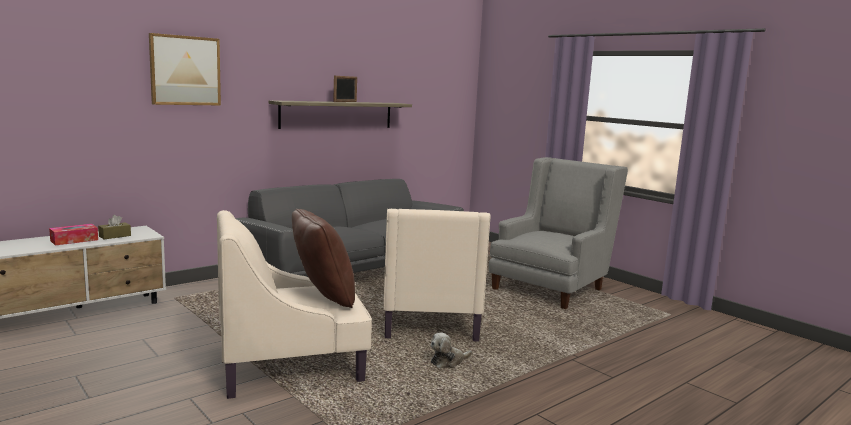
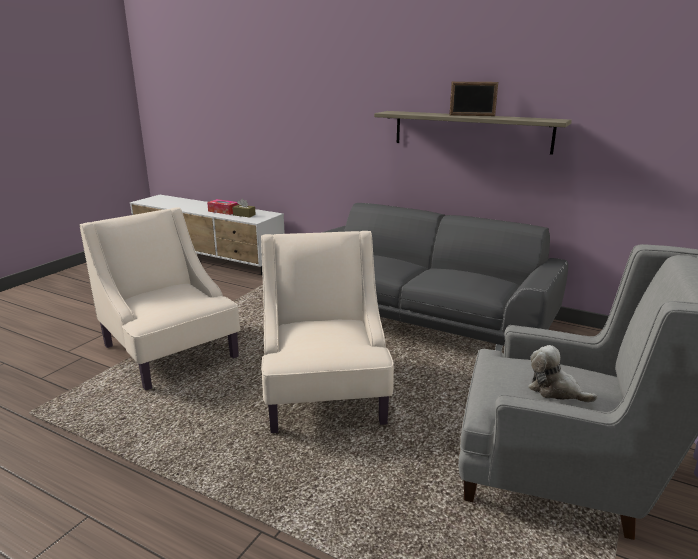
camera: 70 degrees right, 10 degrees up
(185, 70) = (313, 80): picture -> none
(322, 297) = (166, 304): brown pillow -> none
(430, 319) = (323, 392): beige armchair -> beige armchair turned 105 degrees clockwise
(448, 362) = (207, 428): plush toy -> plush toy (555, 390)

